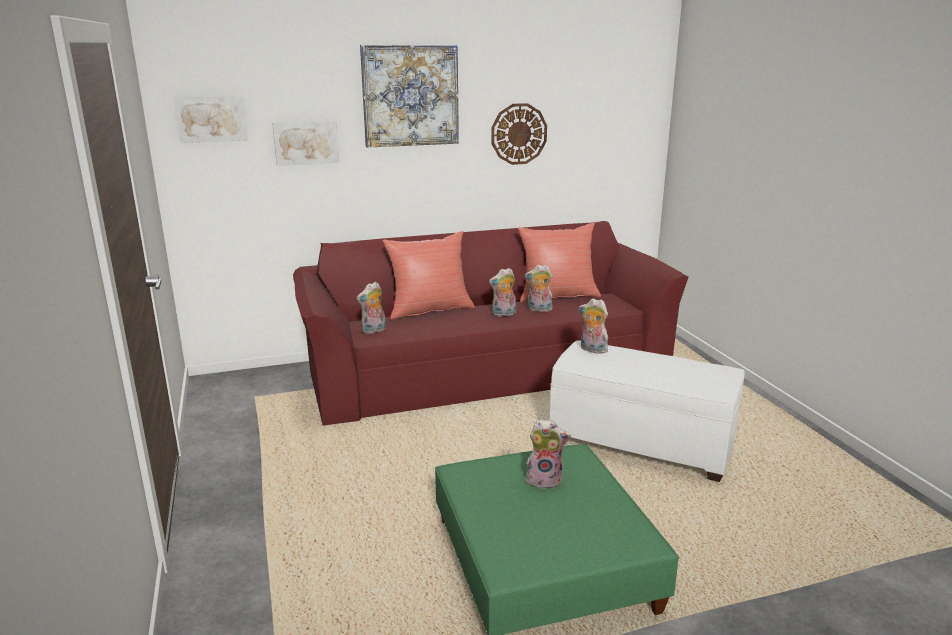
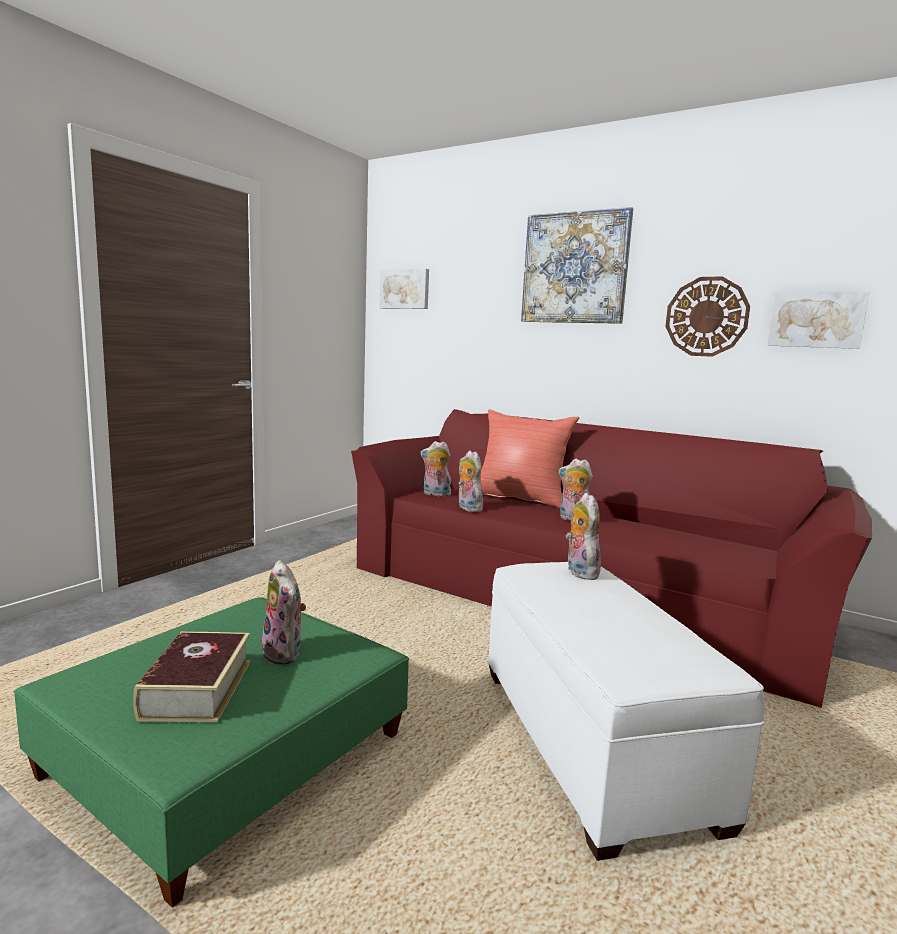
camera: 50 degrees right, 10 degrees down
(306, 142) = (471, 314): picture -> picture (816, 320)
(539, 310) = (625, 529): plush toy -> plush toy (467, 508)
(557, 296) = (688, 530): red pillow -> none
(567, 520) = (197, 689): none -> book

